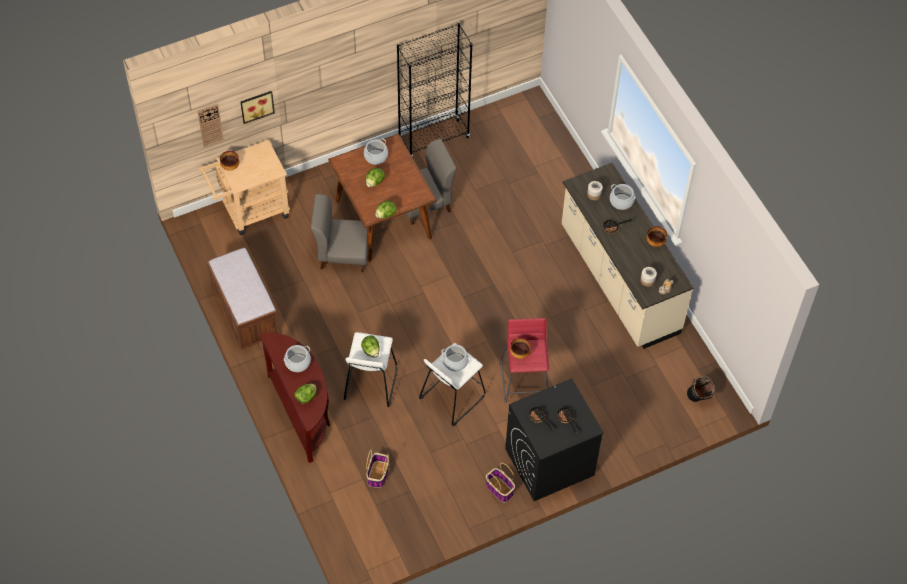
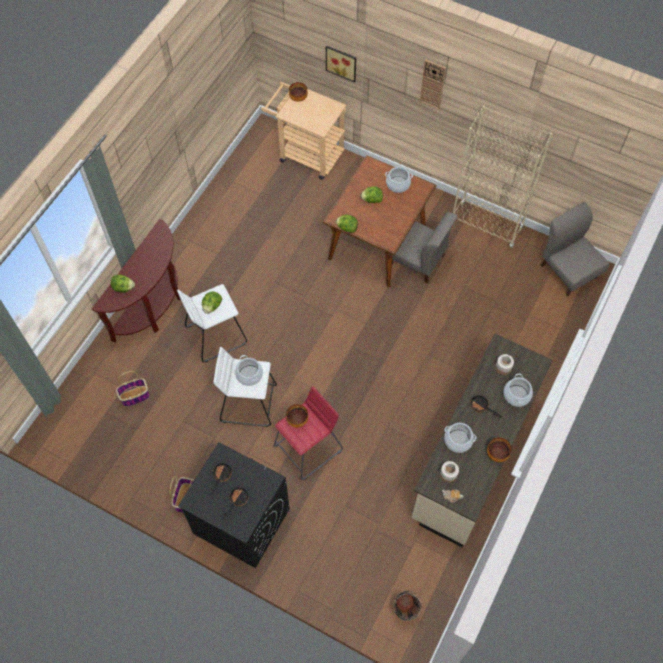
camera: 55 degrees right, 5 degrees up
(210, 125) = (298, 48): wall clock -> wall clock (432, 84)
(245, 313) = (213, 210): brown bench -> none
(298, 362) = (152, 261): cooking pot -> cooking pot (458, 440)
(343, 254) = (320, 237): grey chair -> grey chair (568, 270)
(434, 139) = (486, 225): black bookcase -> beige bookcase

